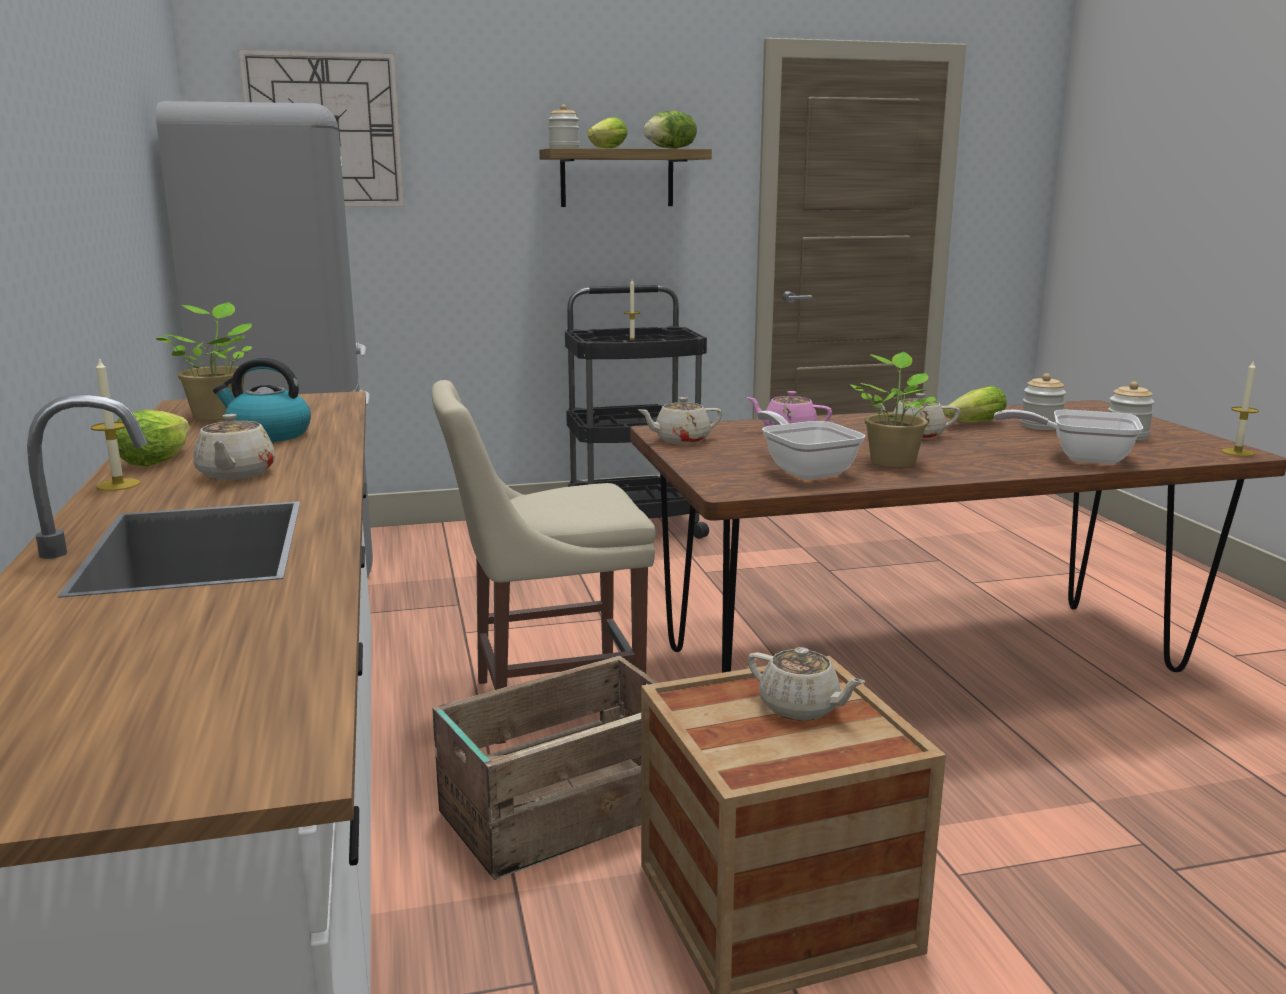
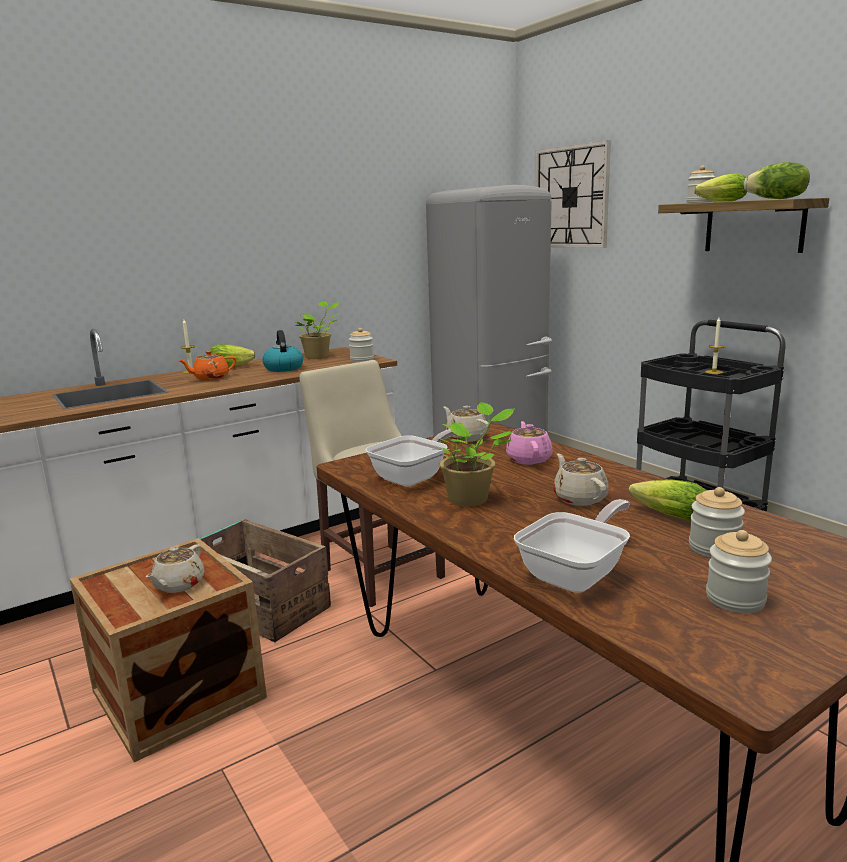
camera: 70 degrees right, 0 degrees up
(235, 474) = (210, 378): beige teapot -> orange teapot
(316, 401) = (362, 360): none -> jar
(1080, 457) = (578, 574): frying pan -> frying pan turned 45 degrees clockwise
(1237, 452) = (746, 682): candle -> none

